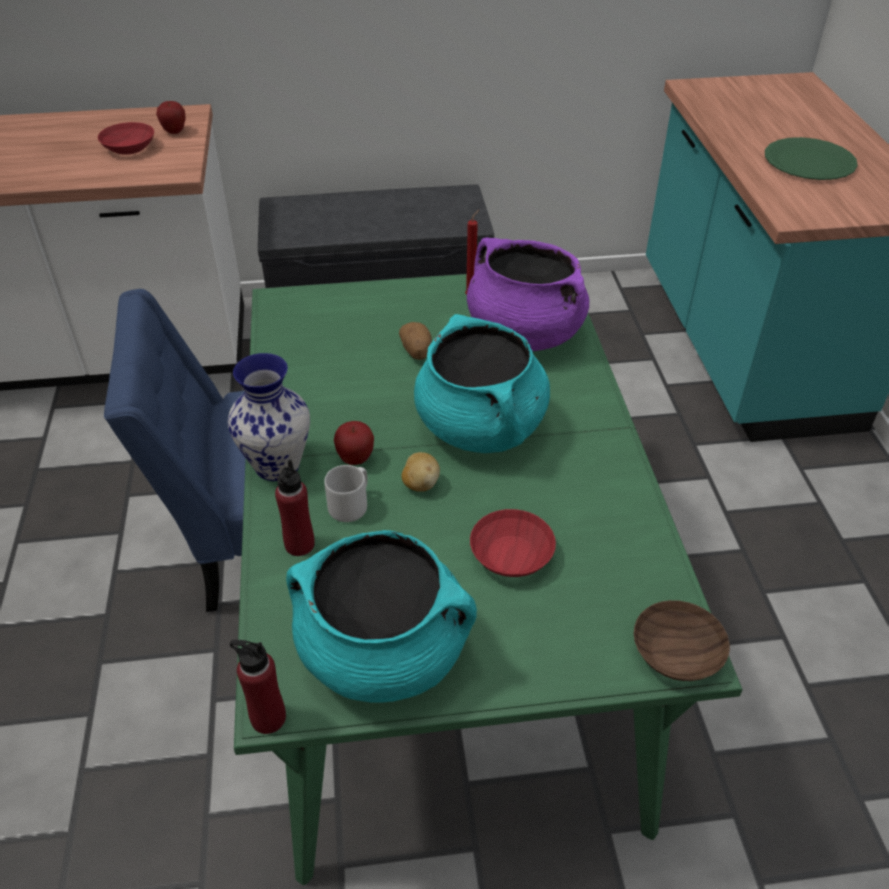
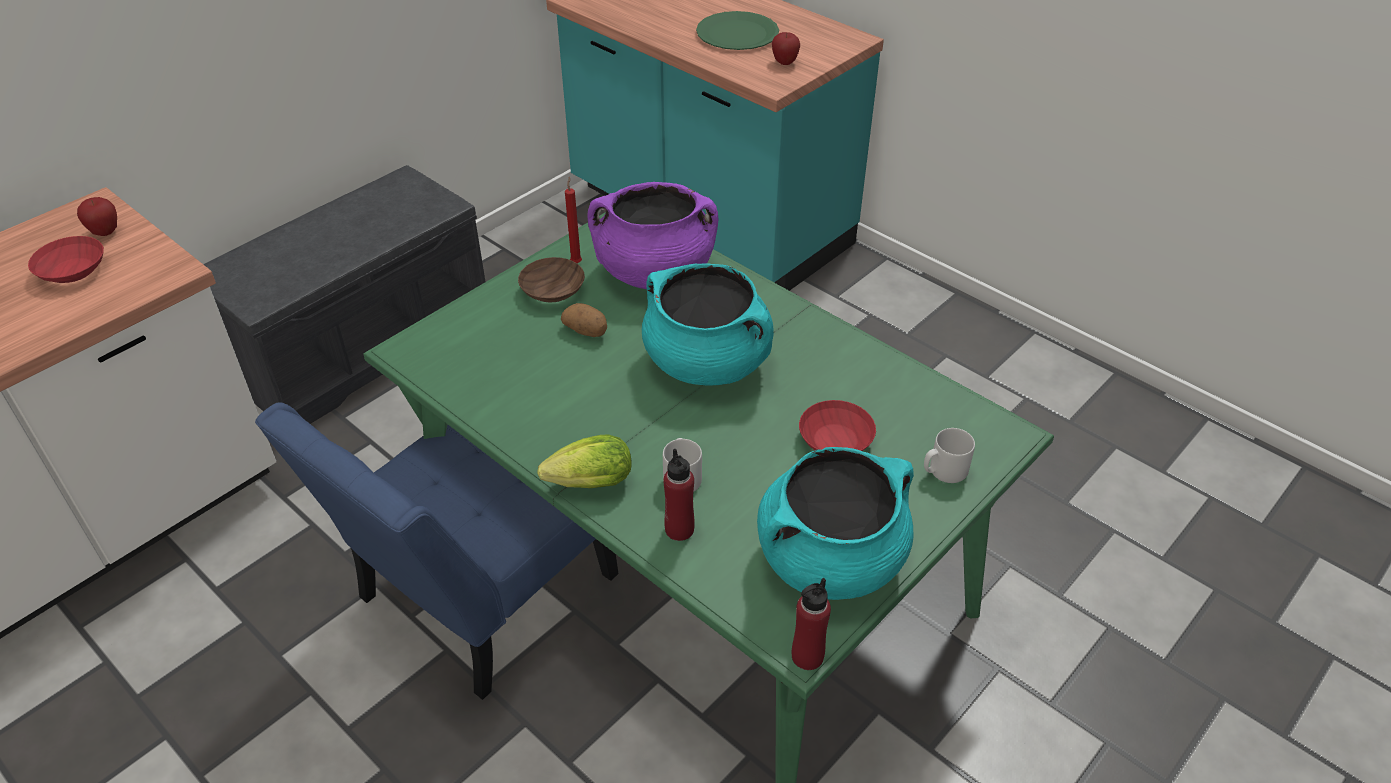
camera: 40 degrees left, 0 degrees up
(277, 466) = (586, 484): vase -> lettuce
(355, 459) = (642, 441): apple -> apple (784, 63)
(420, 484) = (714, 430): potato -> none
(580, 646) = (943, 471): none -> grey mug
(674, 652) = (999, 438): brown bowl -> brown bowl (551, 291)

